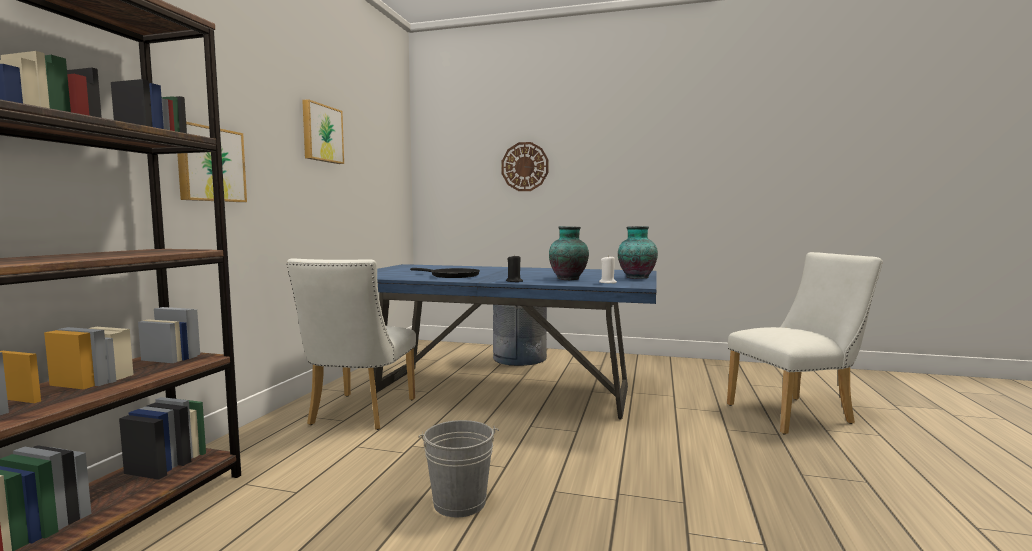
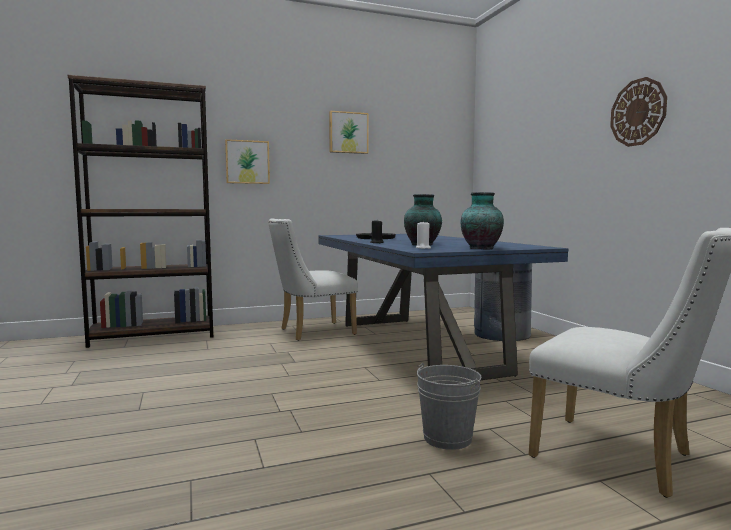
camera: 55 degrees right, 0 degrees up
(459, 502) = (230, 377): grey bucket -> grey bucket (447, 438)
(525, 166) = (544, 137): wall clock -> wall clock (638, 112)

